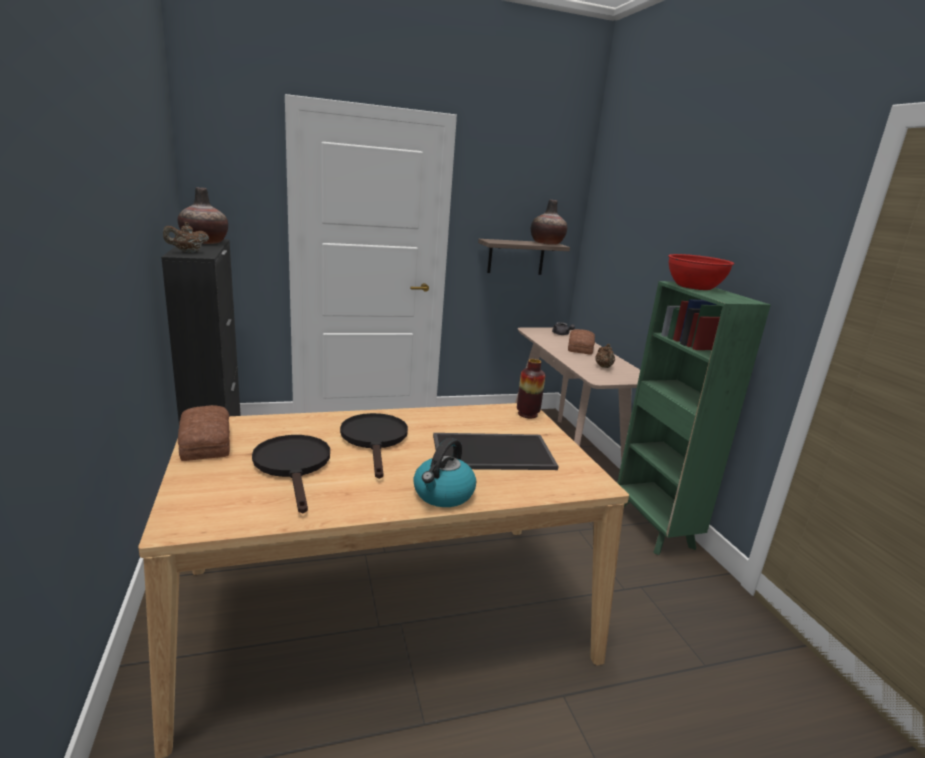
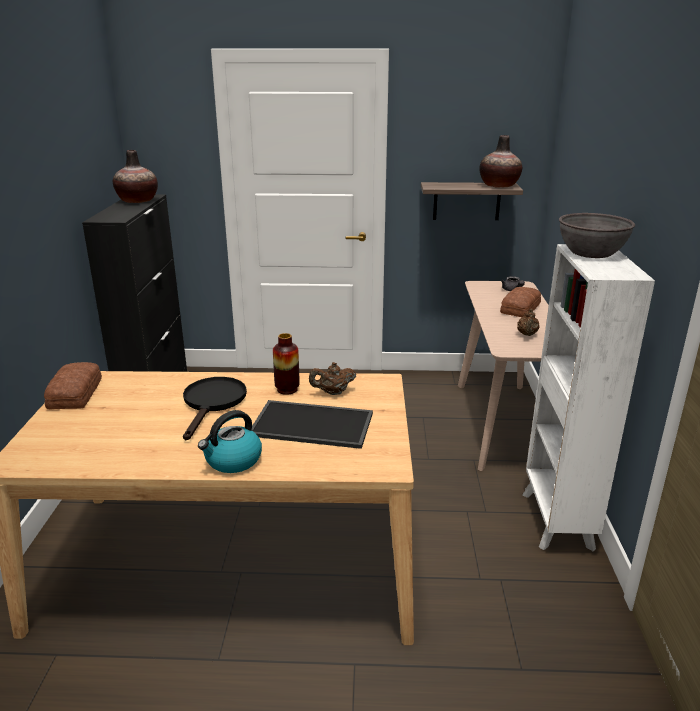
camera: 20 degrees right, 5 degrees up
(188, 252) = (110, 215): brown teapot -> brown teapot (333, 393)
(294, 466) = (128, 422): black frying pan -> none
(527, 414) = (382, 387): vase -> vase (287, 389)
(654, 529) = (556, 522): green bookcase -> white bookcase
(694, 286) = (591, 253): red bowl -> grey bowl

